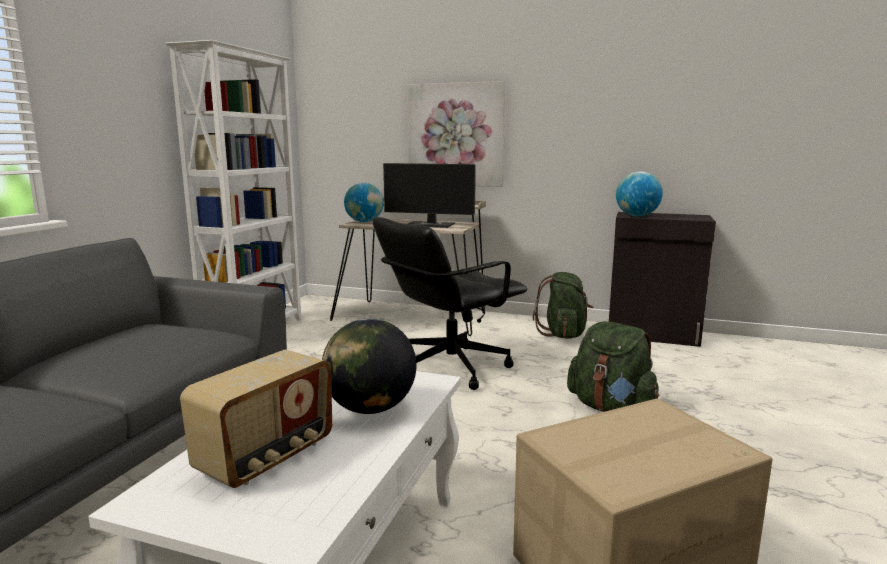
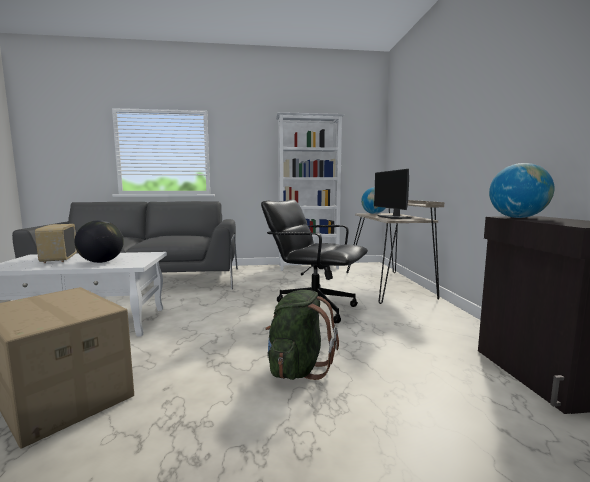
camera: 65 degrees right, 5 degrees down
(267, 457) = (58, 259): radio -> radio turned 60 degrees clockwise
(456, 135) = (438, 149): picture -> none
(563, 334) = (444, 331): green backpack -> none

